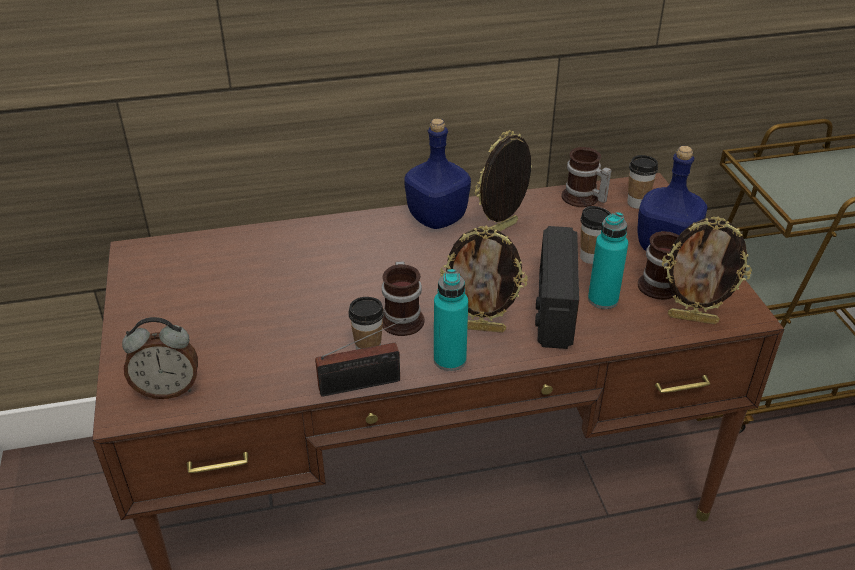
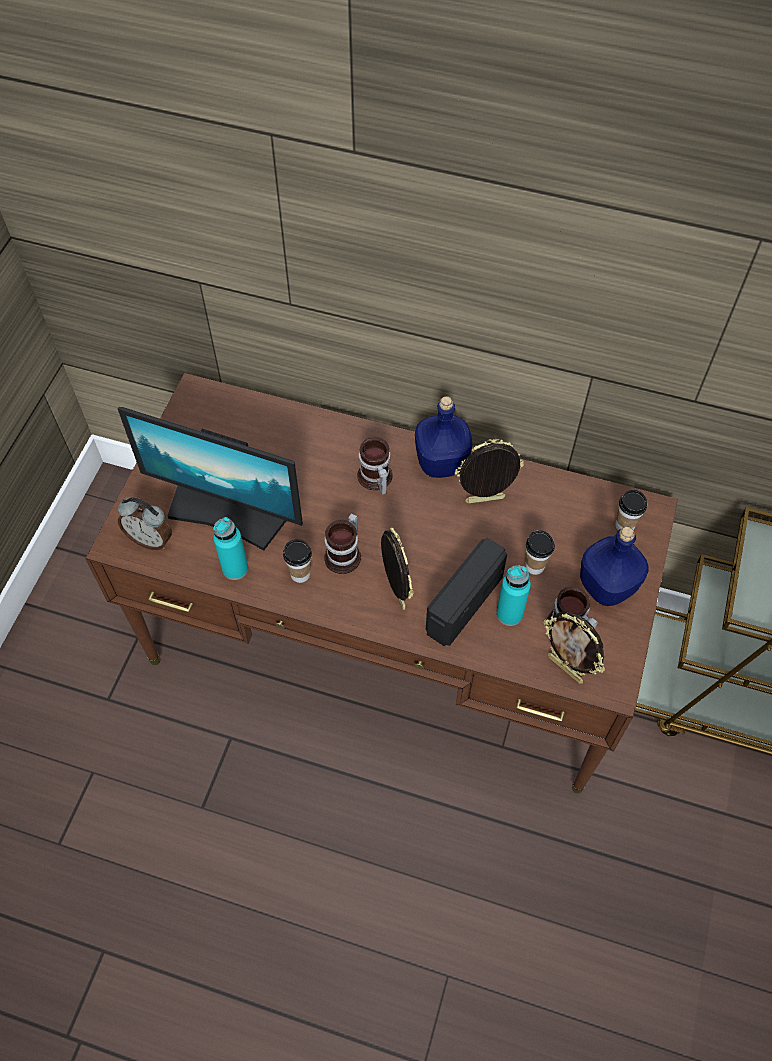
camera: 30 degrees right, 20 degrees up
(245, 333) = (227, 513): none -> monitor
(364, 384) = (279, 602): radio -> none
(450, 360) = (351, 611): turquoise bottle -> turquoise bottle (235, 568)
(481, 328) = (395, 593): picture frame -> picture frame turned 150 degrees counterclockwise
(582, 199) = (579, 498): mug -> mug (374, 479)

